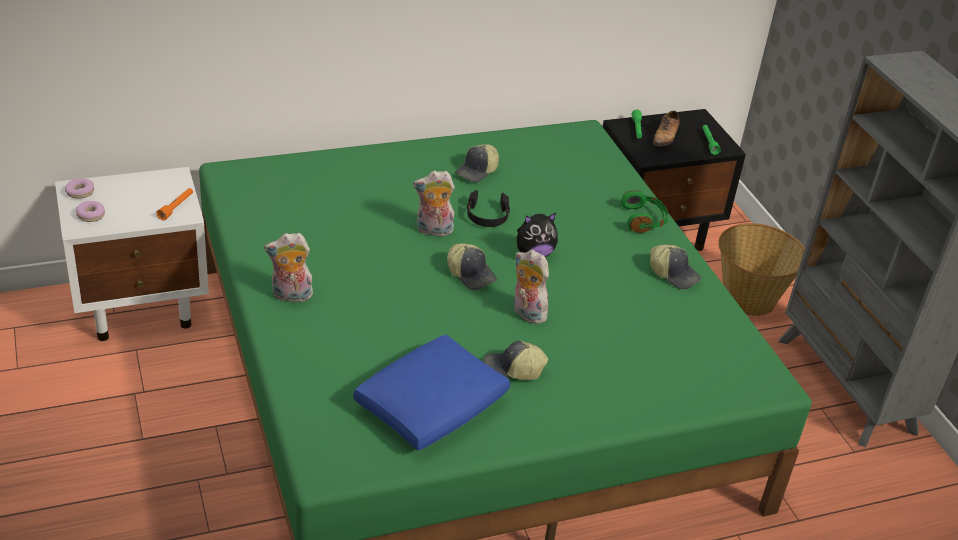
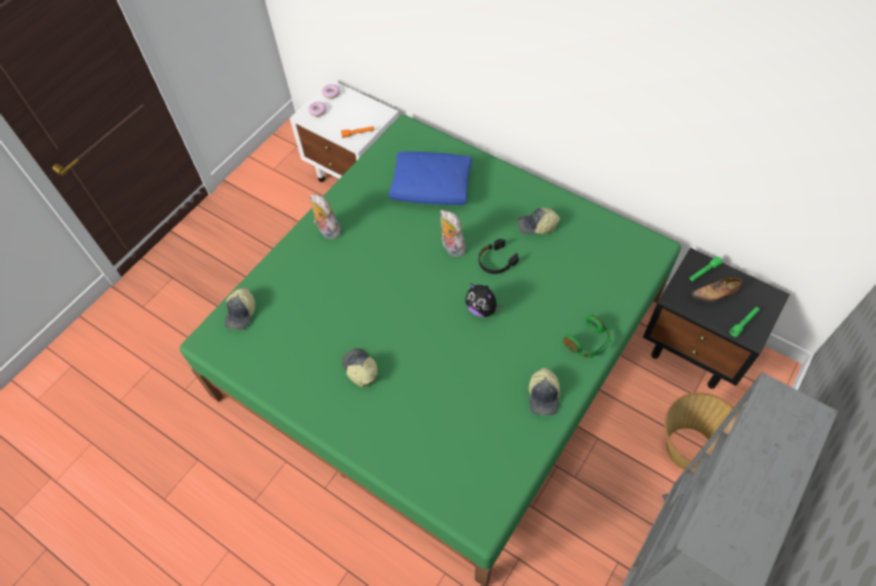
camera: 60 degrees right, 20 degrees up
(432, 405) = (295, 352): blue pillow -> blue pillow (432, 186)
(471, 274) = (428, 292): cap -> cap (241, 313)
(526, 313) = (419, 342): plush toy -> none

